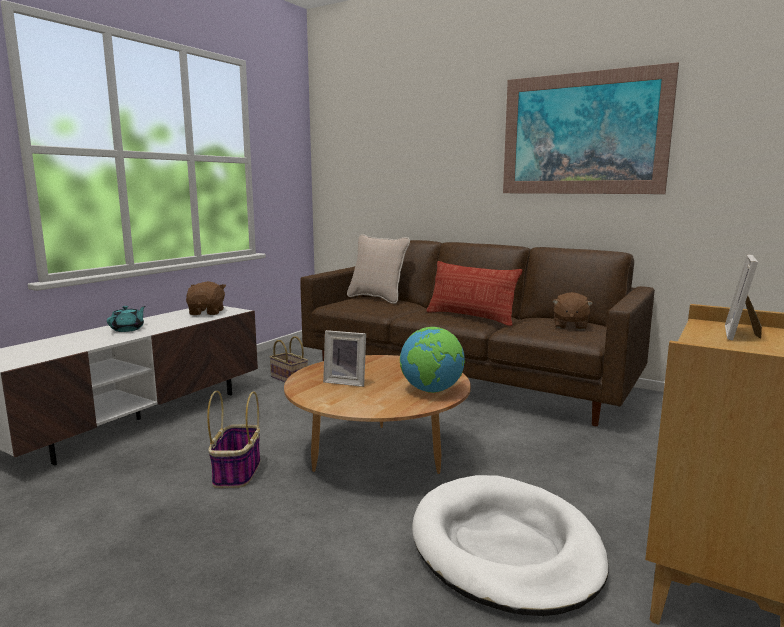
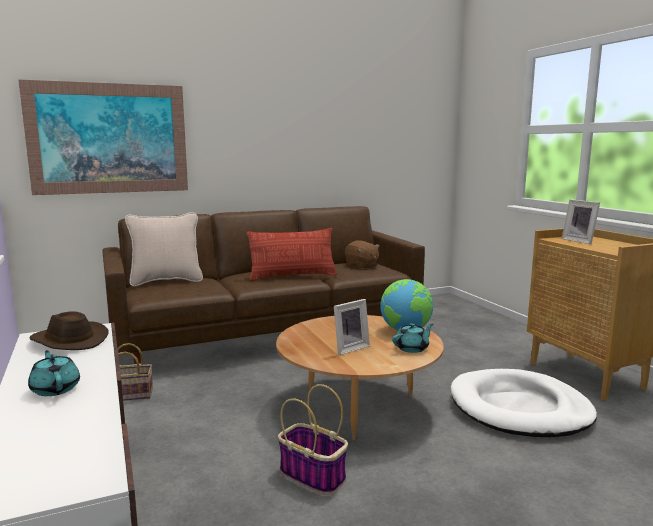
camera: 55 degrees left, 0 degrees up
(207, 312) = (68, 341): brown plush toy -> brown hat
(384, 402) = (412, 348): none -> turquoise teapot
(583, 134) = (316, 116): picture -> picture (109, 138)

